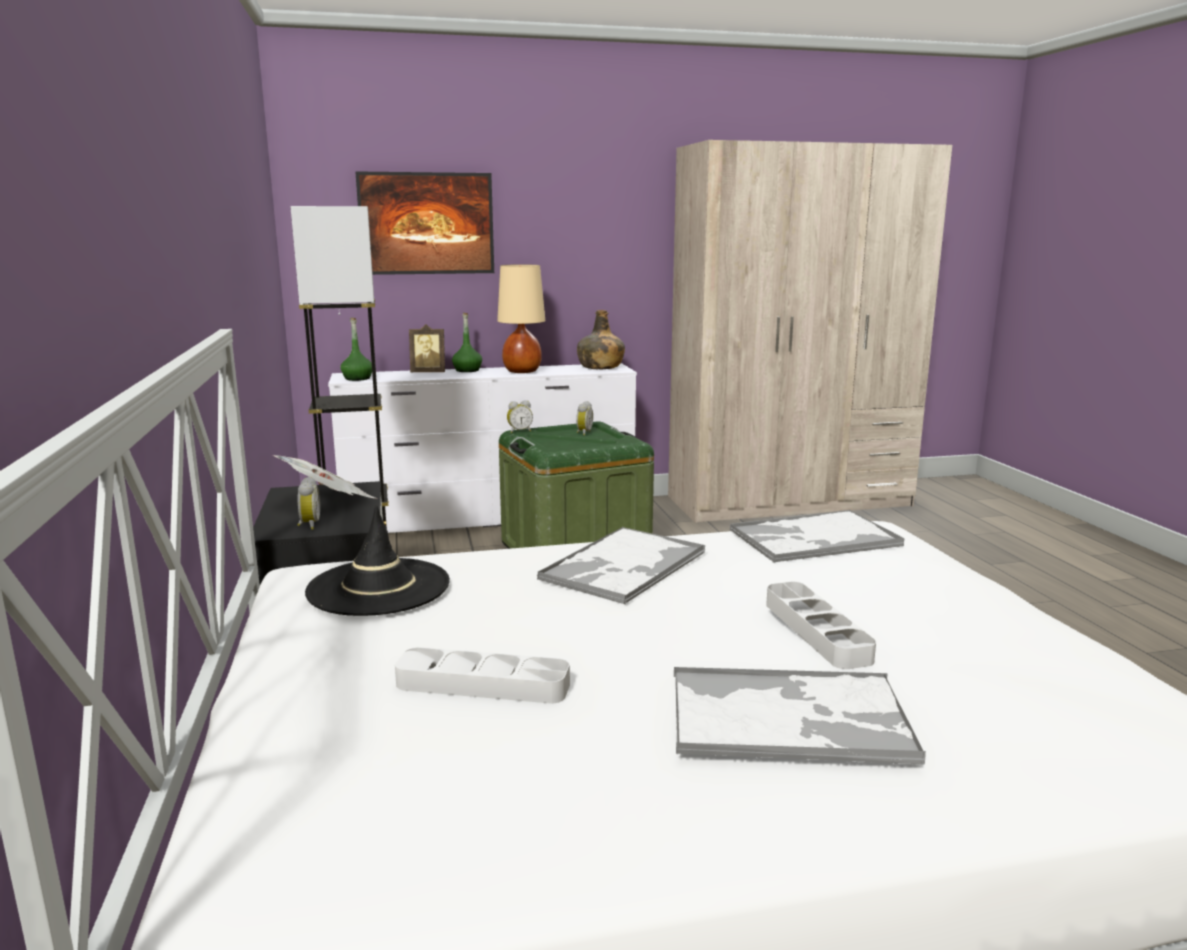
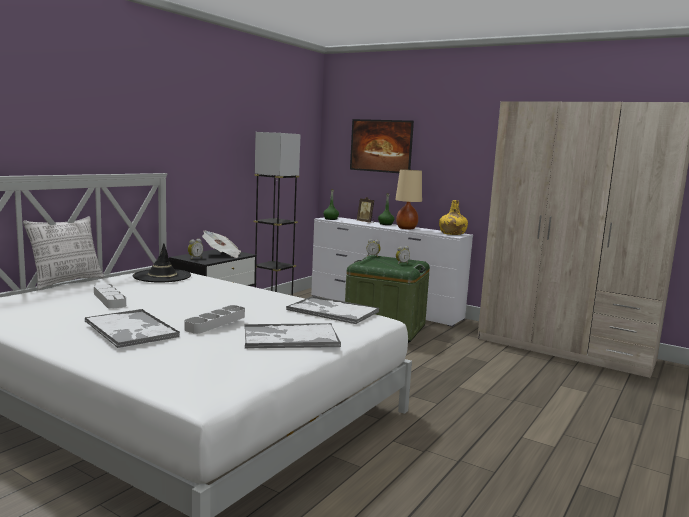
camera: 45 degrees right, 5 degrees down
(216, 696) = (67, 282): none -> pillow
(600, 367) = (452, 233): green bottle -> yellow bottle
(623, 566) = (237, 294): tray -> tray (289, 337)

